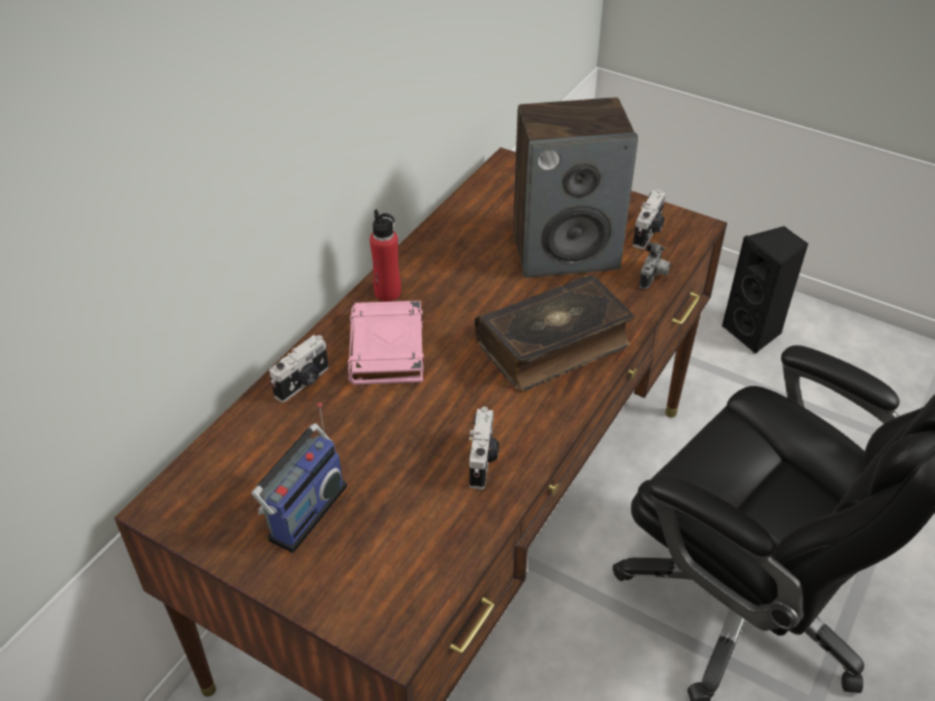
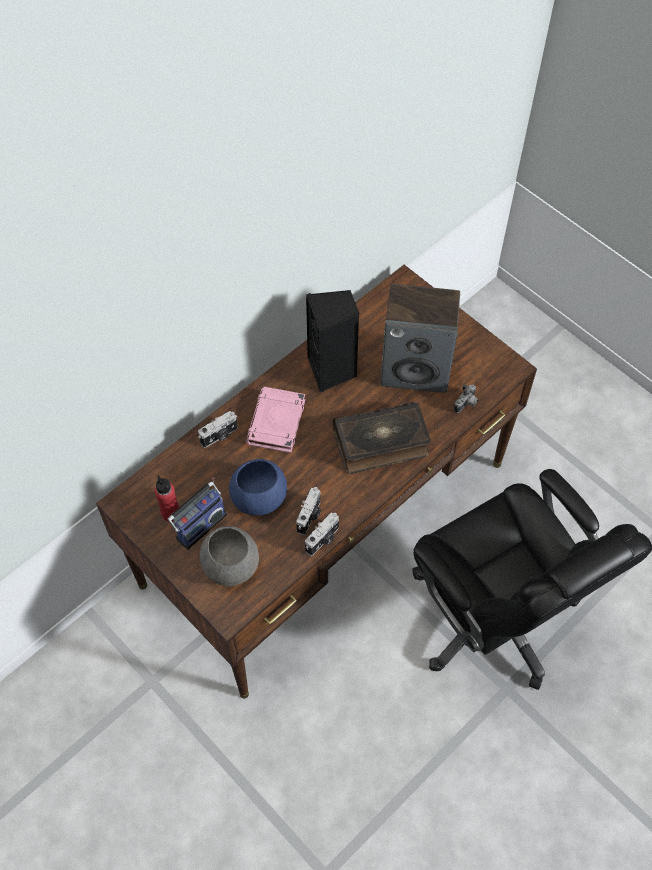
camera: 15 degrees right, 15 degrees up
(373, 558) = (230, 563): none -> grey bowl
(387, 292) = (289, 378): red bottle -> red bottle (170, 513)
(390, 451) = (258, 497): none -> blue bowl
(648, 232) = (478, 366): camera -> camera (323, 540)
(754, 332) = (586, 411): black speaker -> black speaker (332, 371)

